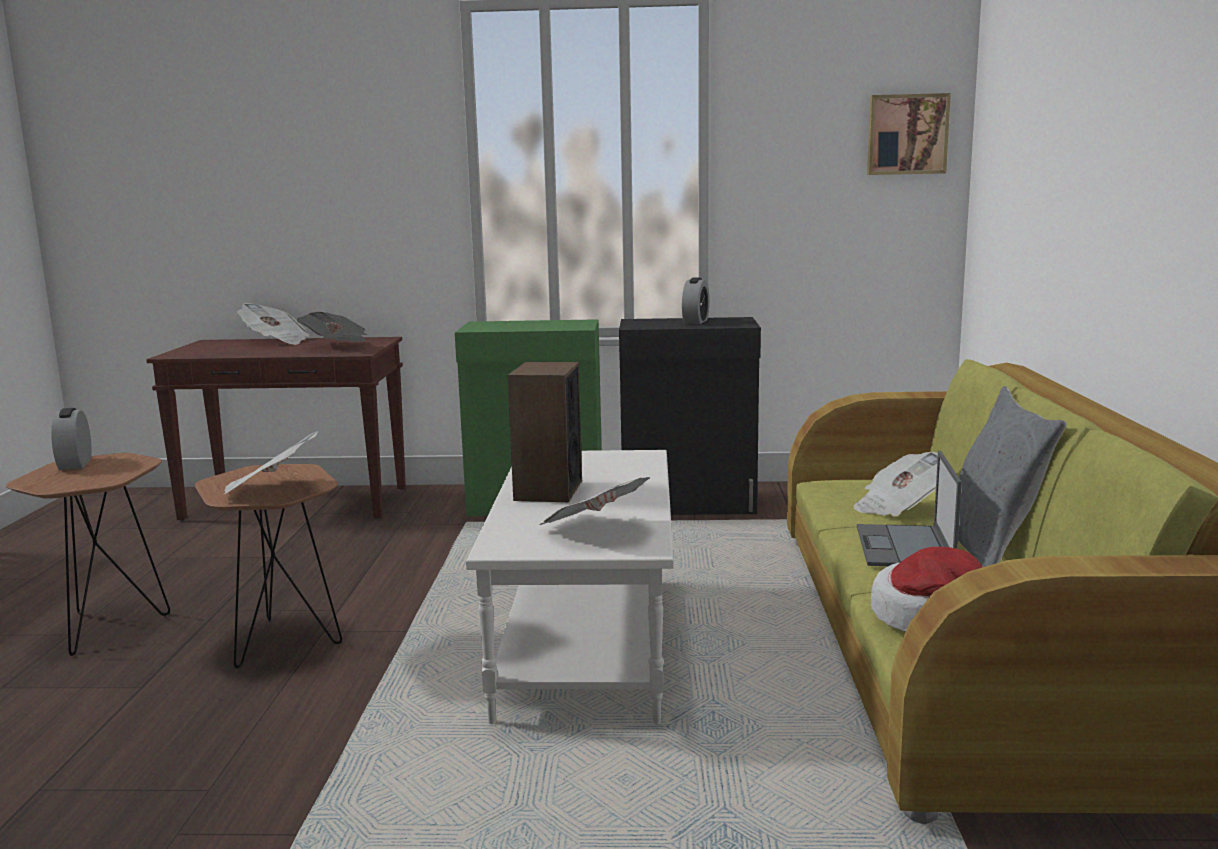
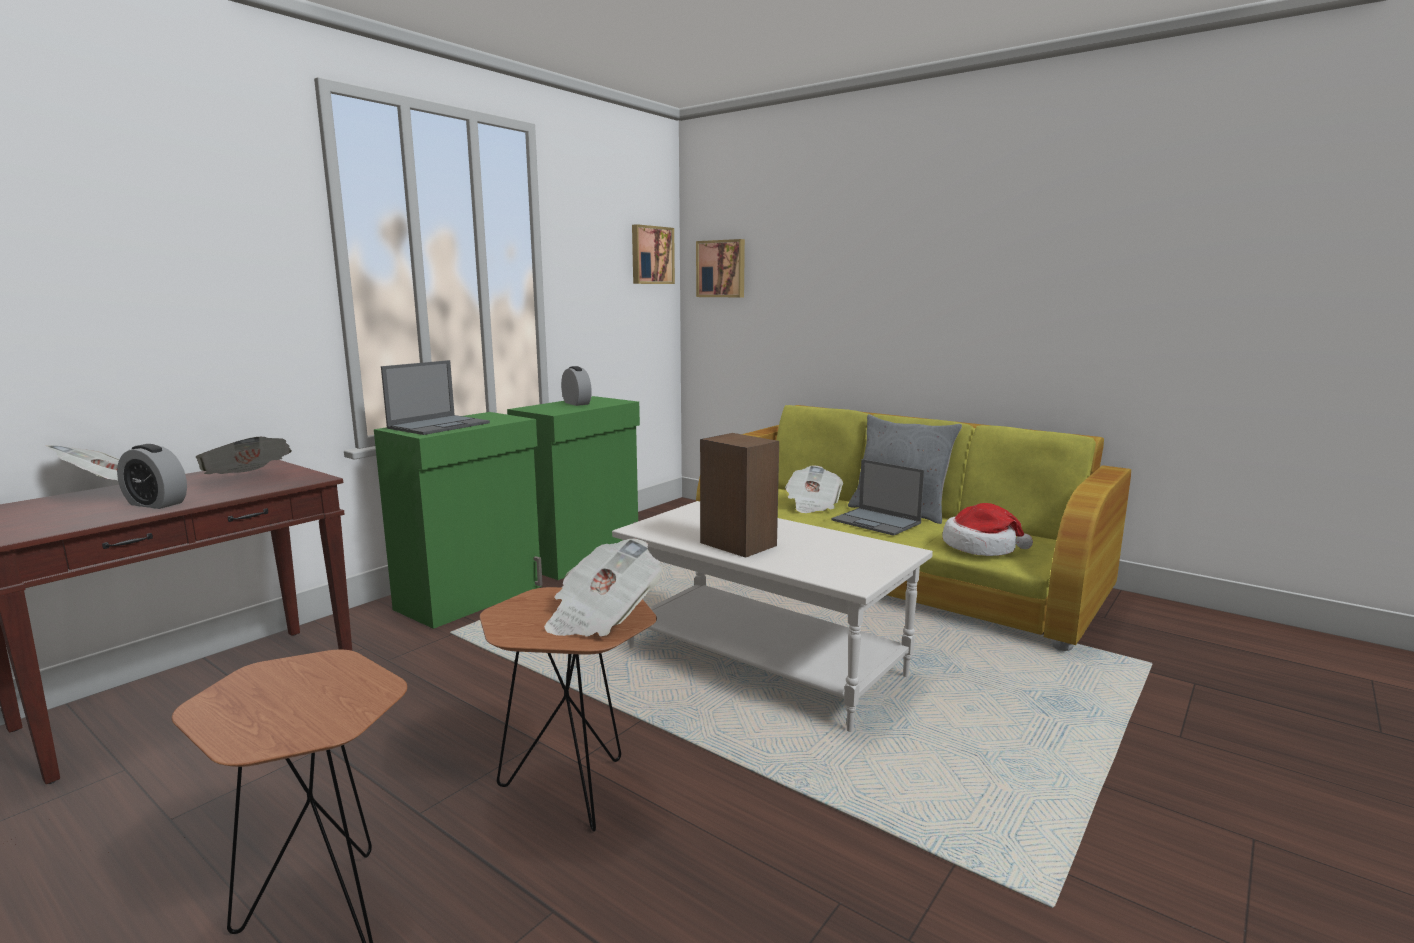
camera: 55 degrees left, 0 degrees up
(75, 464) = (232, 701): alarm clock -> alarm clock (156, 504)
(511, 325) = (440, 425): none -> laptop
(594, 530) = (850, 553): newspaper -> none
(689, 504) = (582, 557): black cabinet -> green cabinet
(994, 150) = (721, 269): none -> picture

